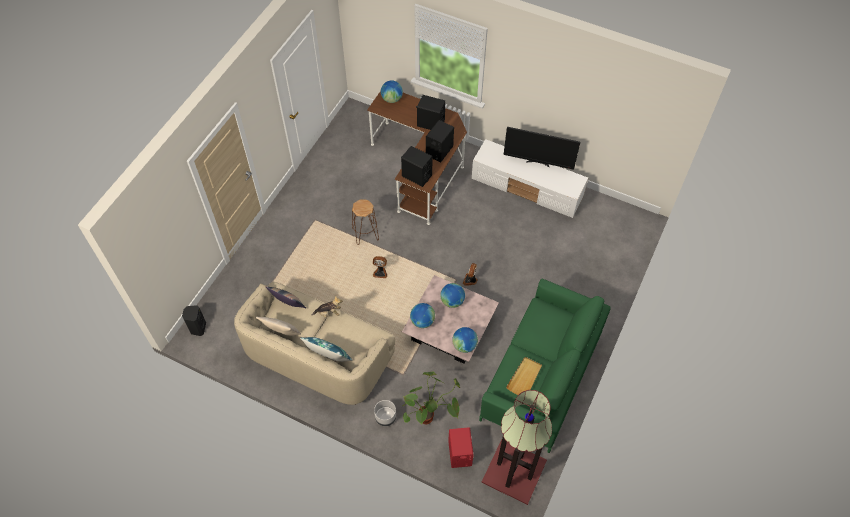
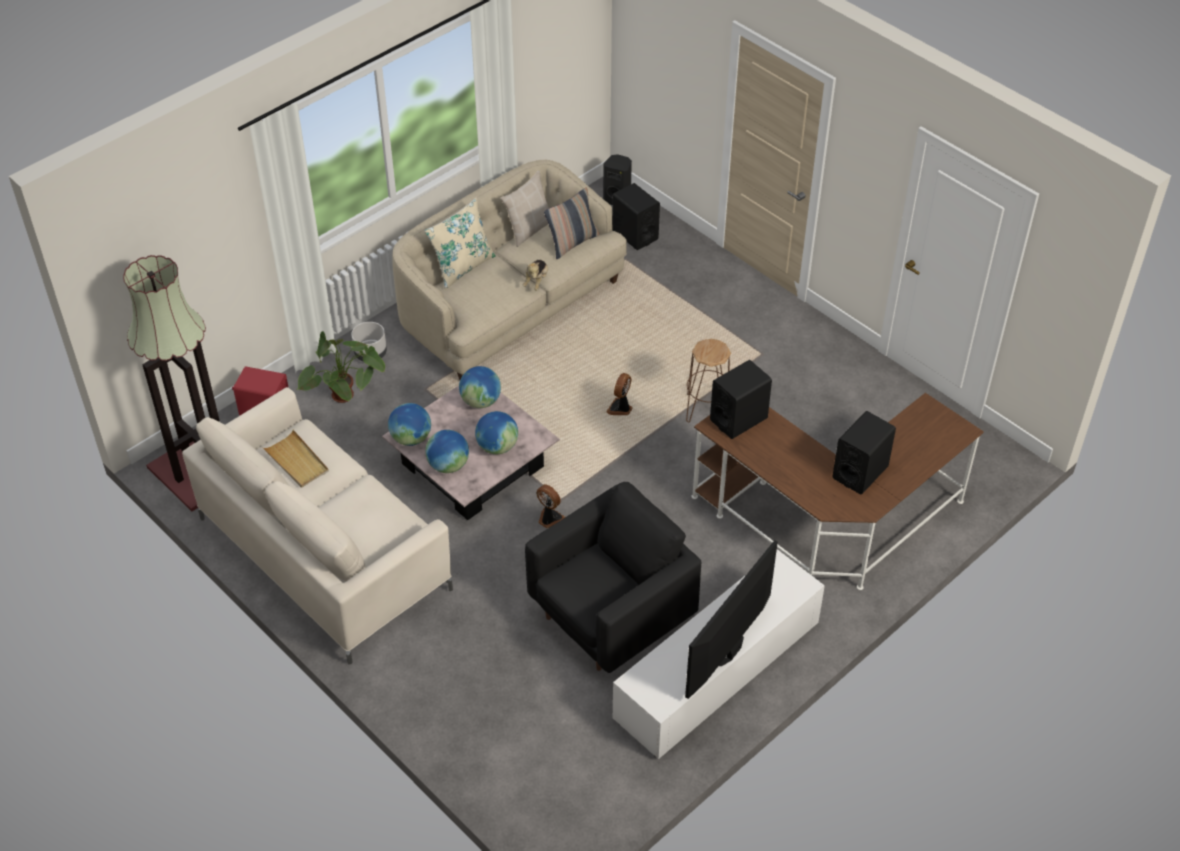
camera: 110 degrees right, 10 degrees down
(328, 358) = (462, 267): blue pillow -> beige pillow
(392, 99) = (942, 433): globe -> globe (448, 465)
(439, 151) = (785, 465): black speaker -> black speaker (634, 235)
(518, 236) = (611, 618): none -> black armchair
(541, 376) = (324, 553): green sofa -> beige sofa

